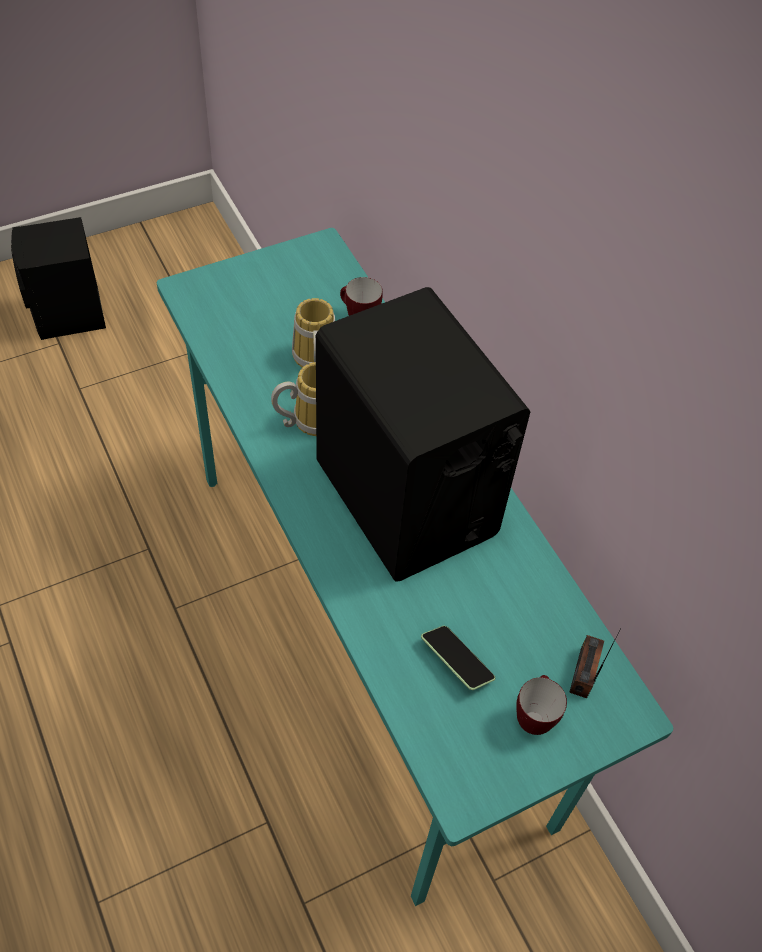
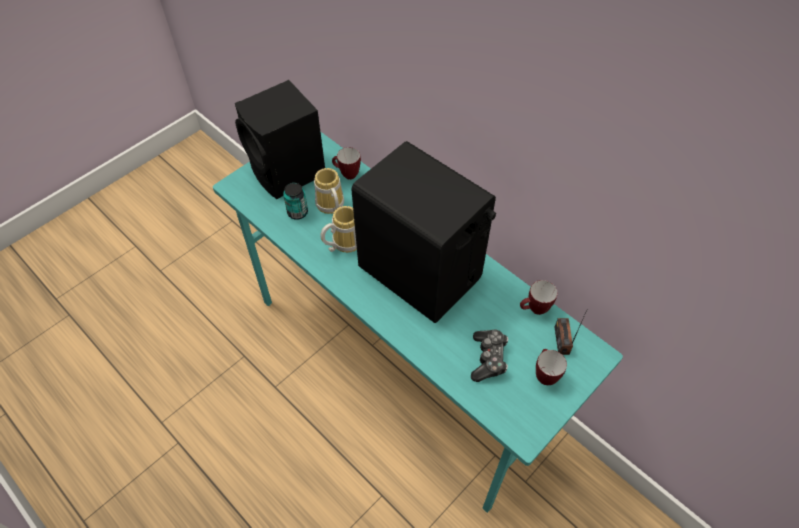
camera: 15 degrees left, 0 degrees up
(69, 316) = (135, 227): black speaker -> black speaker (288, 173)
(262, 354) = (297, 212): none -> can
(456, 662) = (488, 358): phone -> game controller
(560, 612) = (534, 310): none -> mug

